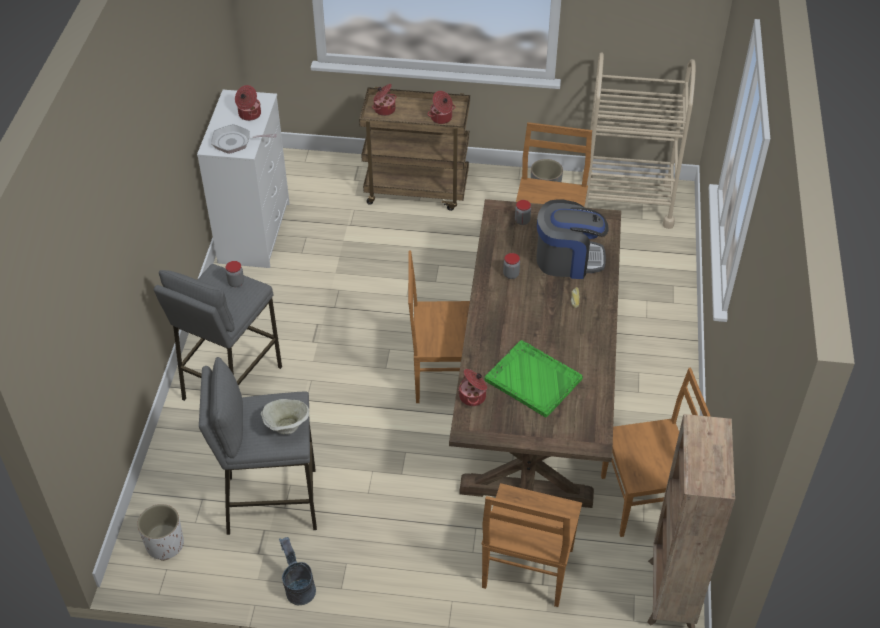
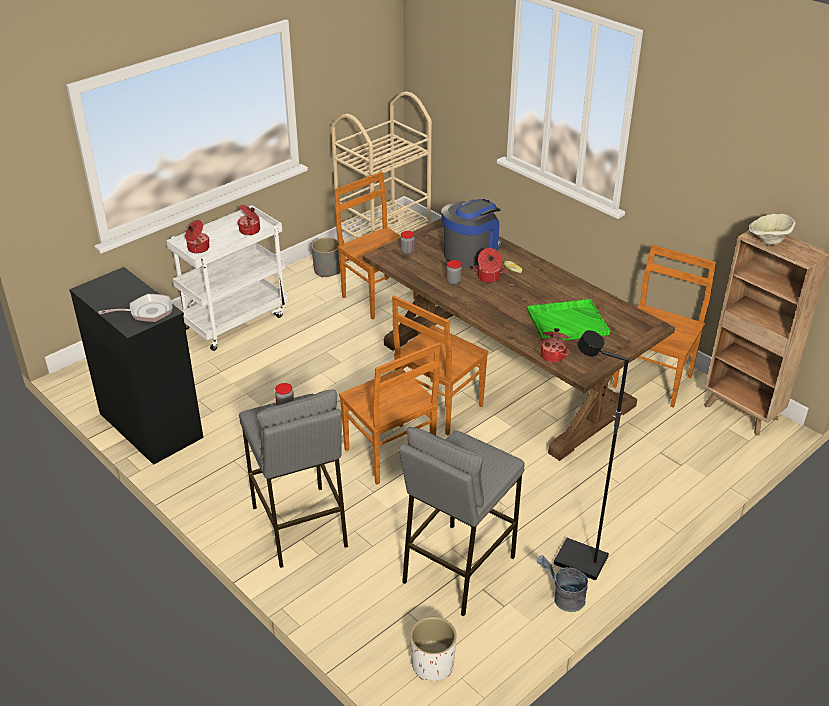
camera: 50 degrees left, 10 degrees down
(235, 142) = (147, 312): frying pan -> frying pan turned 150 degrees counterclockwise
(249, 114) = (125, 290): cooking pot -> cooking pot (488, 278)
(254, 232) = (150, 425): white dresser -> black dresser
(286, 426) = (484, 456): beige bowl -> beige bowl (768, 241)
(349, 575) = (579, 561): none -> black floor lamp
(417, 190) = (236, 320): brown cart -> white cart
(527, 571) = (662, 466): brown chair -> brown chair (390, 455)

